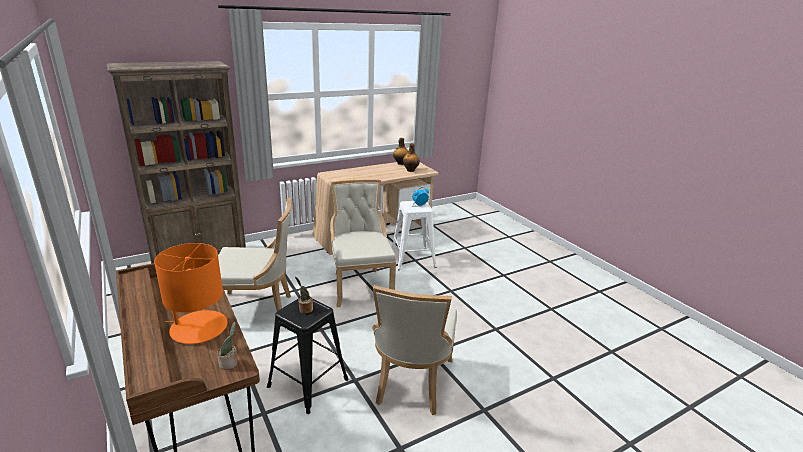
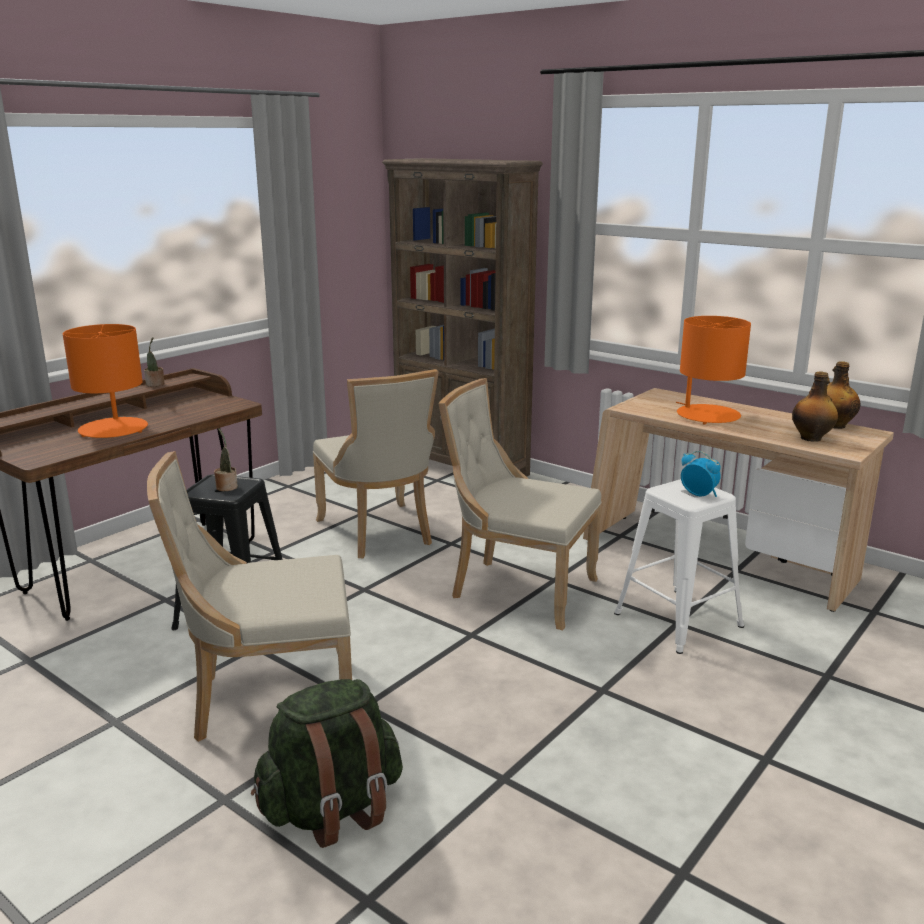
camera: 70 degrees right, 5 degrees down
(229, 363) = (45, 455): potted plant -> potted plant (155, 384)
(360, 285) = (518, 590): beige chair -> beige chair turned 120 degrees counterclockwise
(368, 175) = (707, 415): none -> orange table lamp
(500, 377) = (332, 809): none -> green backpack

